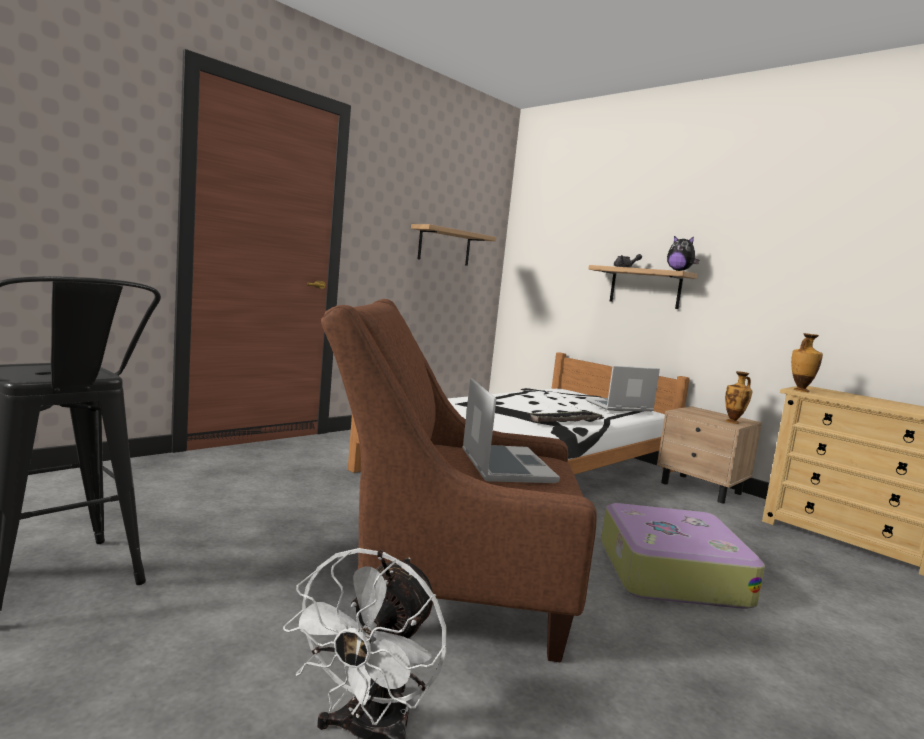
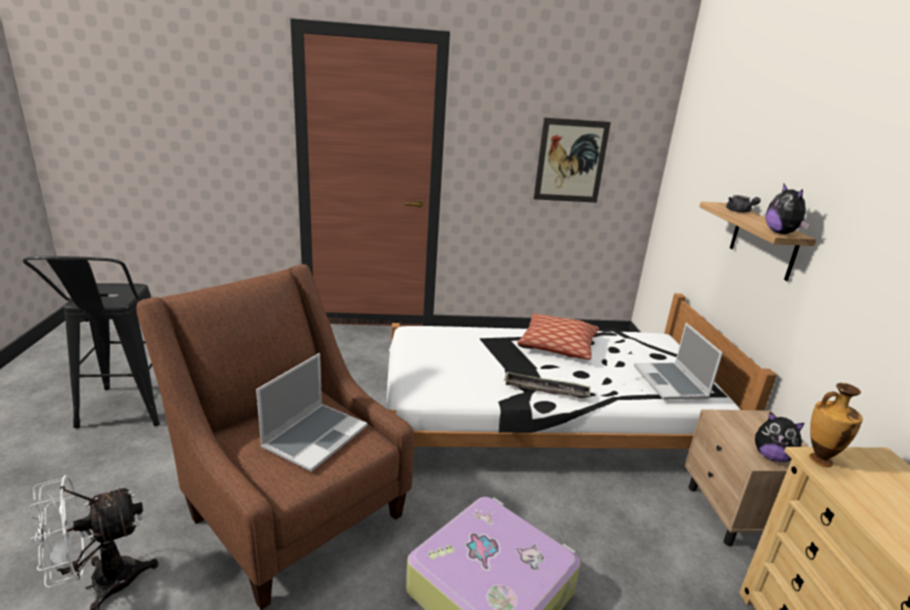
camera: 40 degrees right, 15 degrees up
(444, 246) = (570, 161): shelf -> picture
(515, 400) = (557, 345): none -> pillow
(618, 406) = (671, 383): laptop -> laptop turned 120 degrees counterclockwise
(733, 422) = (771, 457): vase -> plush toy

